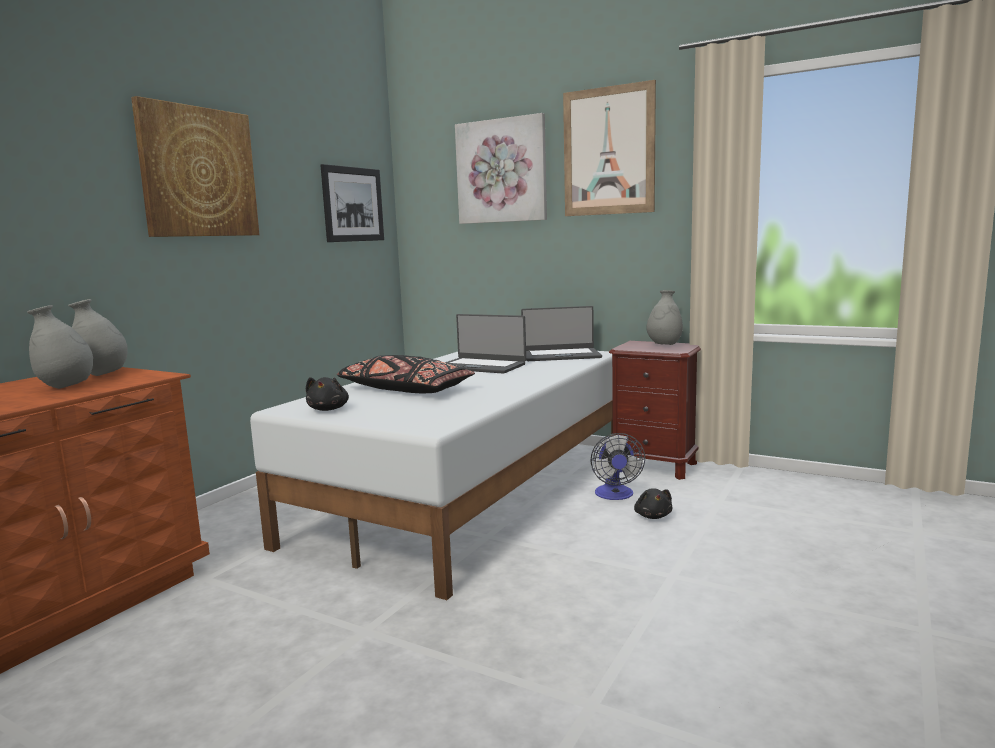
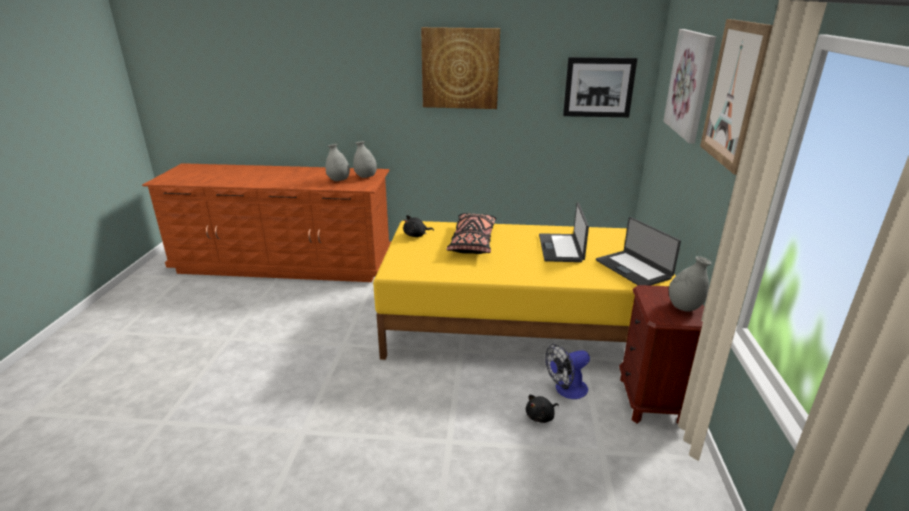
camera: 65 degrees right, 15 degrees up
(473, 493) = (520, 327): white bed -> yellow bed

